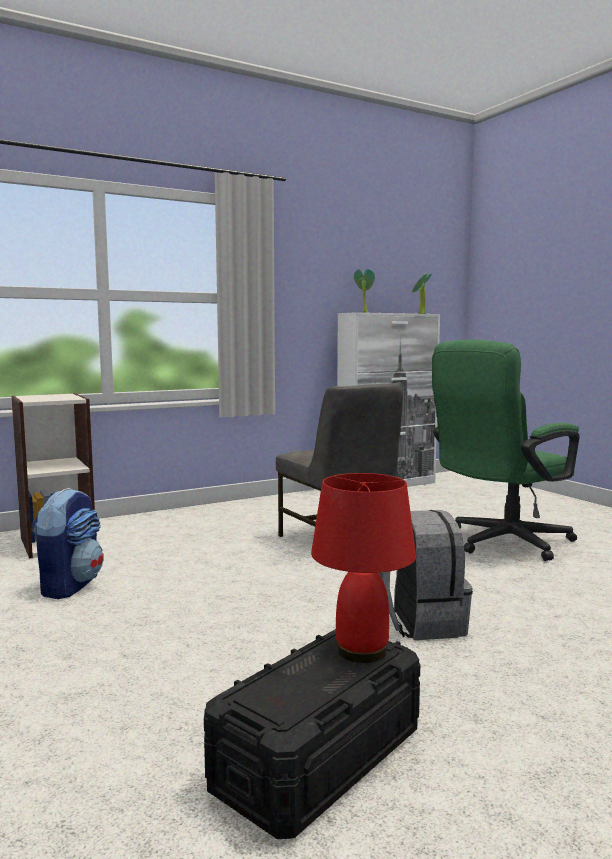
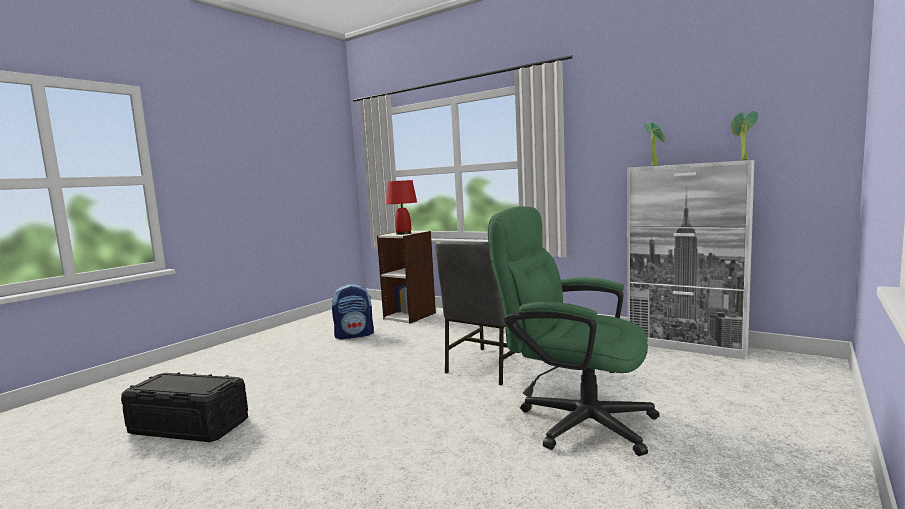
camera: 65 degrees right, 0 degrees up
(362, 651) = (204, 386): red table lamp -> red table lamp (403, 233)
(420, 622) = (356, 419): grey backpack -> none

